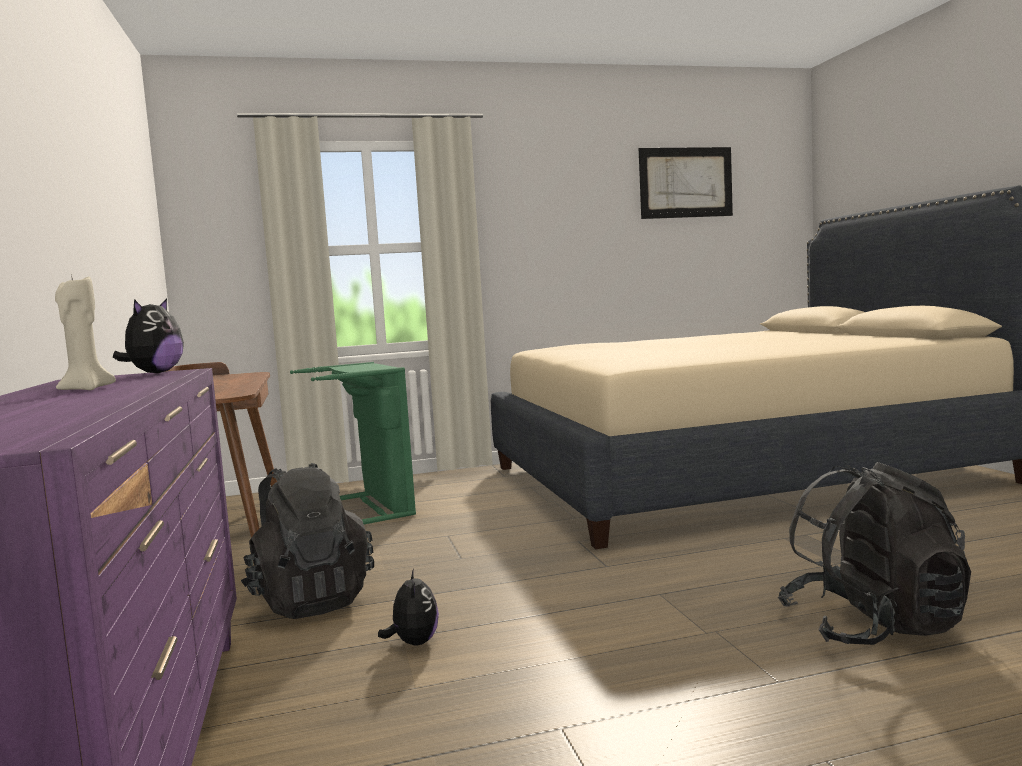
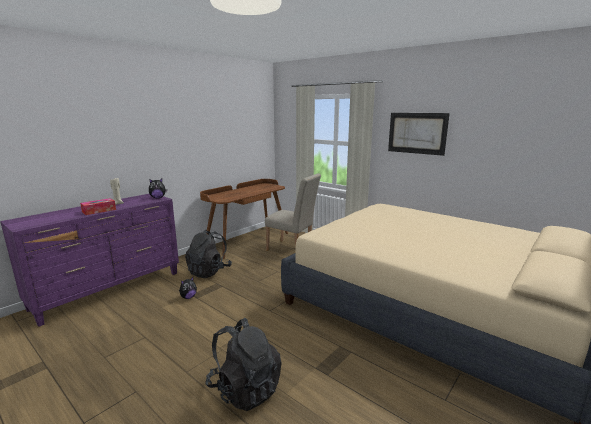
camera: 55 degrees right, 10 degrees up
(117, 395) = (99, 210): none -> tissue box
(371, 508) = (293, 249): green laundry basket -> beige chair
(686, 182) = (517, 119): picture -> picture (417, 133)

